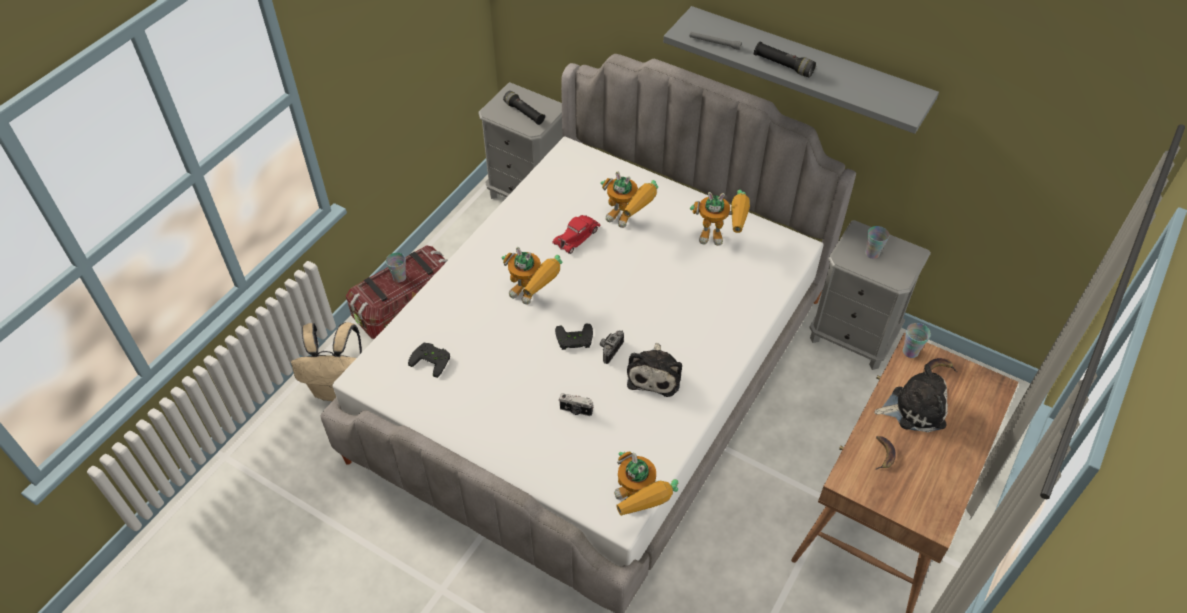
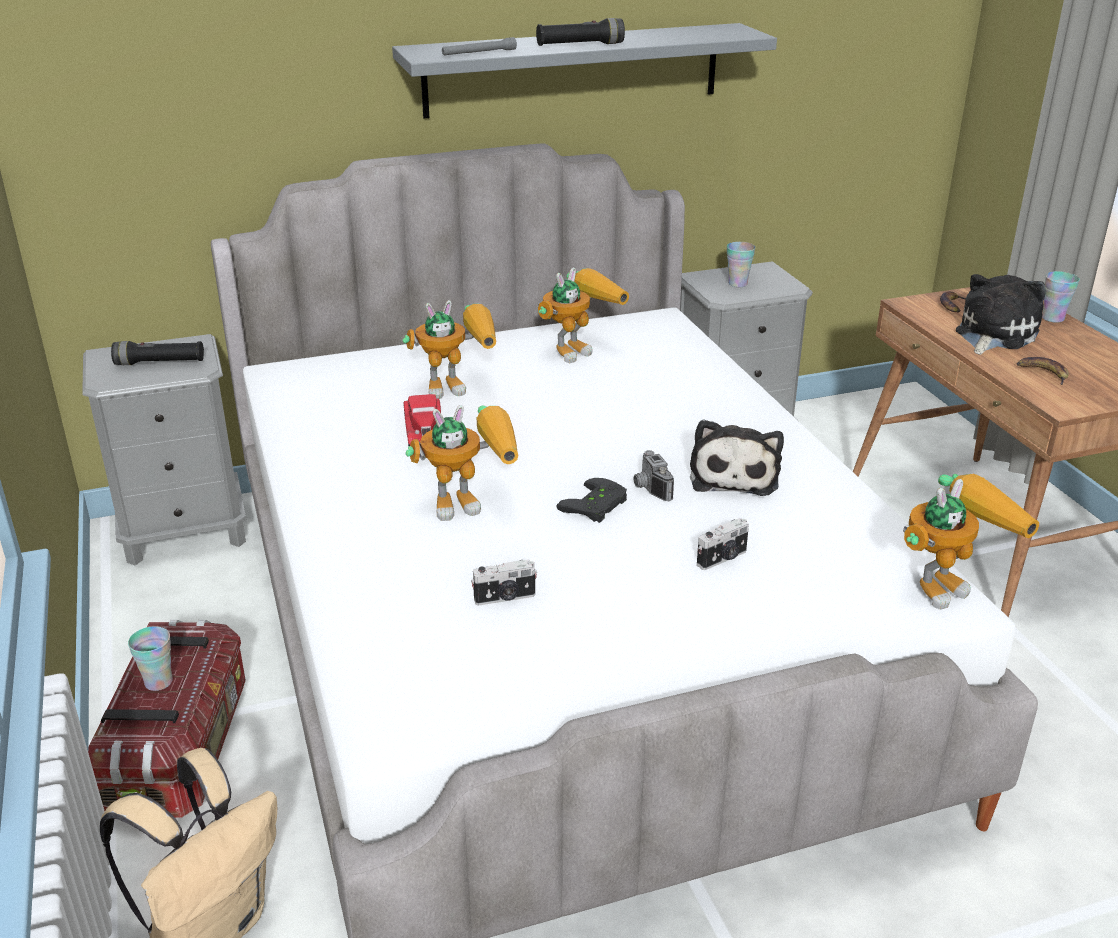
camera: 50 degrees left, 20 degrees down
(432, 359) = (456, 643): black game controller -> none
(475, 355) = (505, 598): none -> camera
(639, 506) = (948, 582): toy robot -> toy robot turned 45 degrees counterclockwise
(655, 374) = (734, 475): plush toy -> plush toy turned 45 degrees clockwise
(910, 352) = (912, 307): cup -> cup (1053, 318)

